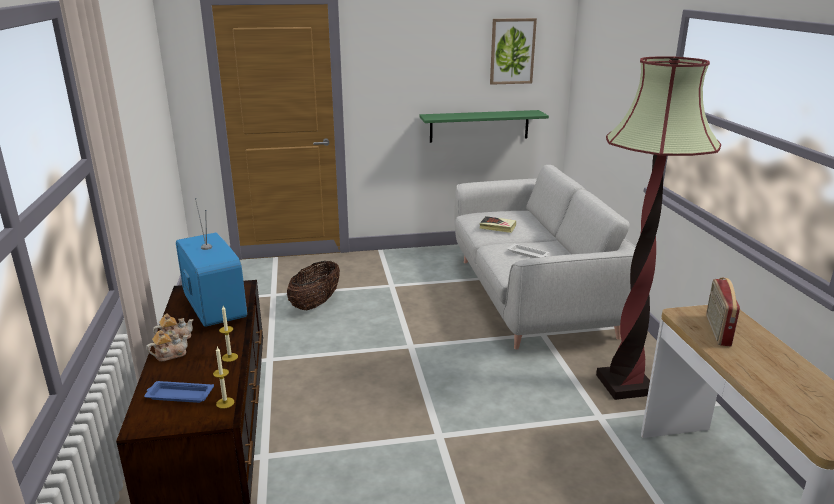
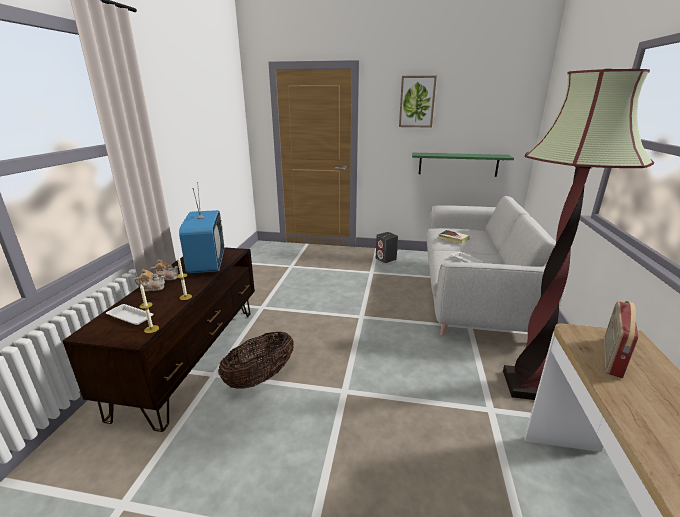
camera: 20 degrees right, 0 degrees up
(178, 395) = (129, 317): blue tray -> white tray
(315, 303) = (314, 276): basket -> basket (260, 378)
(401, 264) = (386, 259): none -> grey speaker
(512, 51) = (490, 106): picture -> picture (417, 102)

